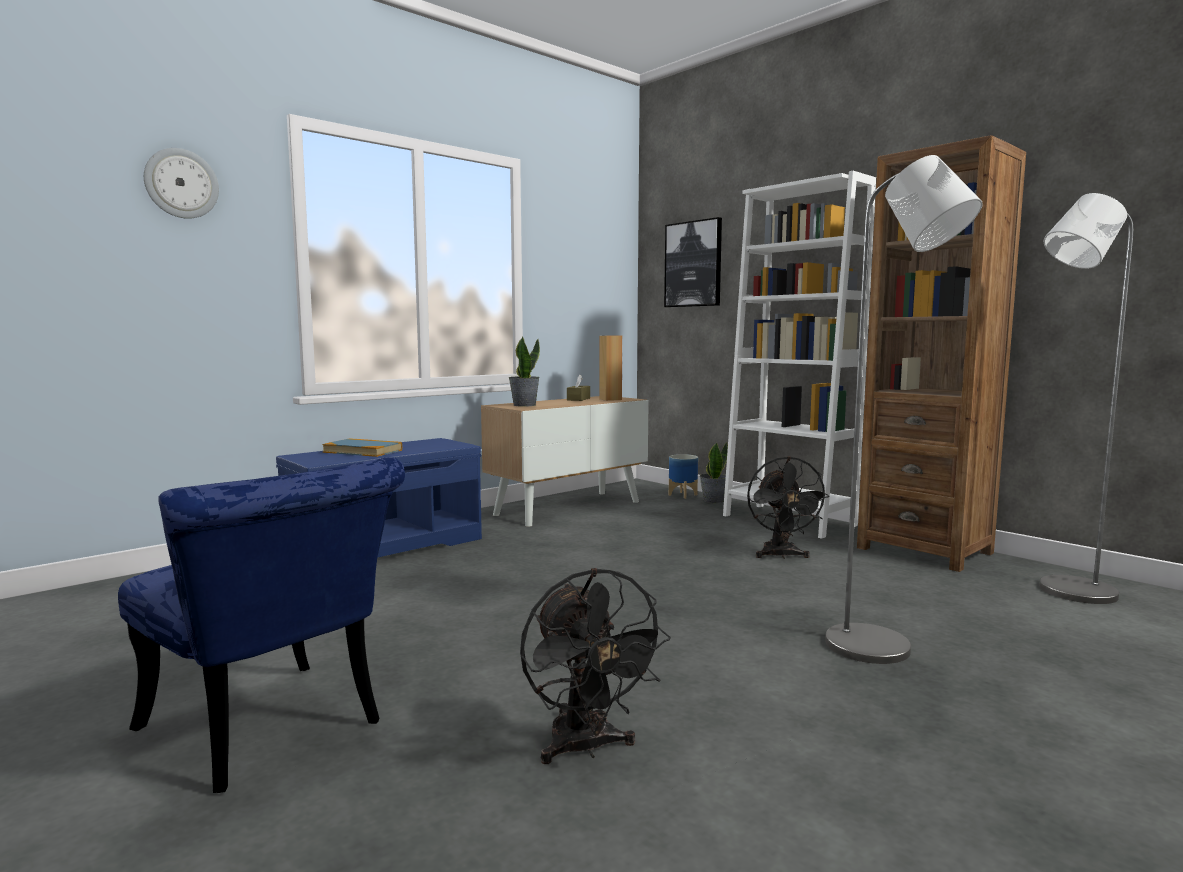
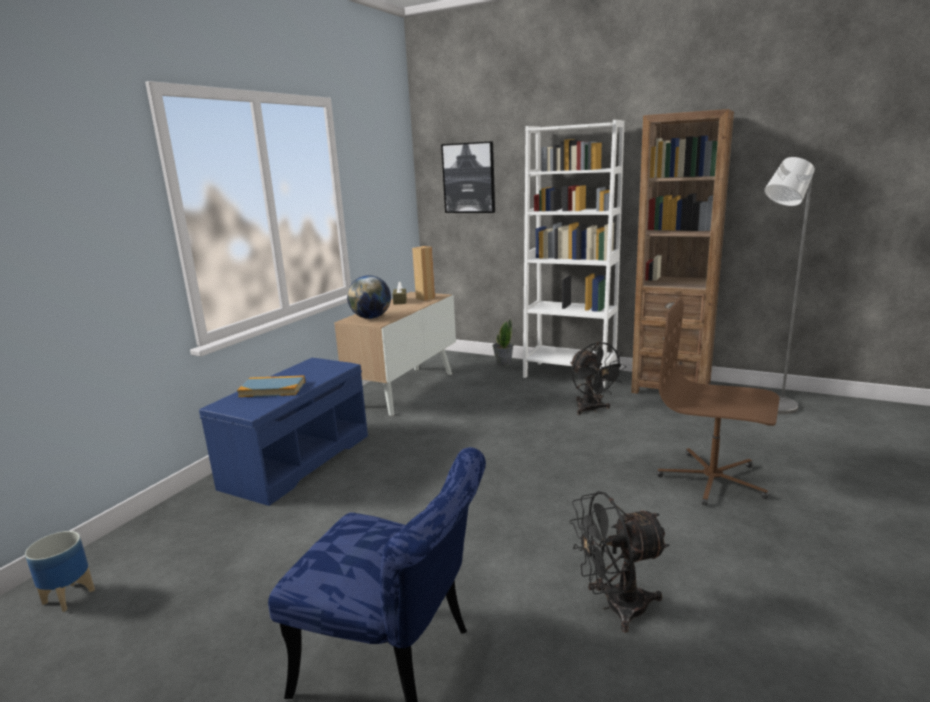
camera: 20 degrees left, 10 degrees up
(181, 183) = (66, 168): wall clock -> none
(524, 405) = (371, 318): potted plant -> globe
(586, 748) = (615, 607): black fan -> black fan turned 120 degrees clockwise
(683, 495) = (477, 361): planter -> planter (69, 596)
(882, 651) = (712, 480): grey floor lamp -> brown office chair

